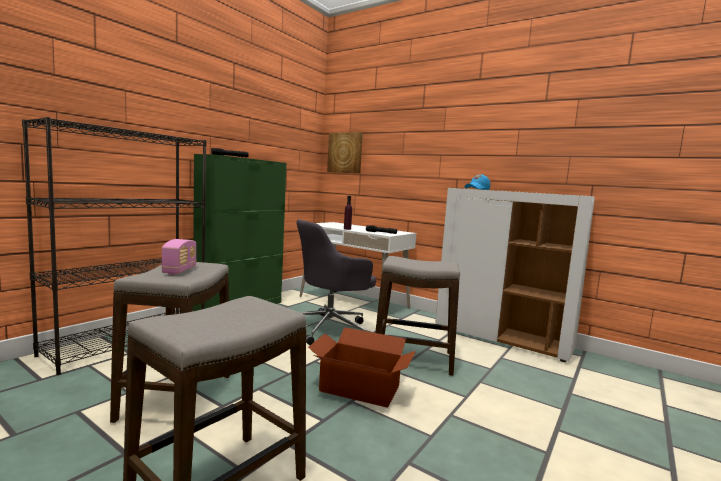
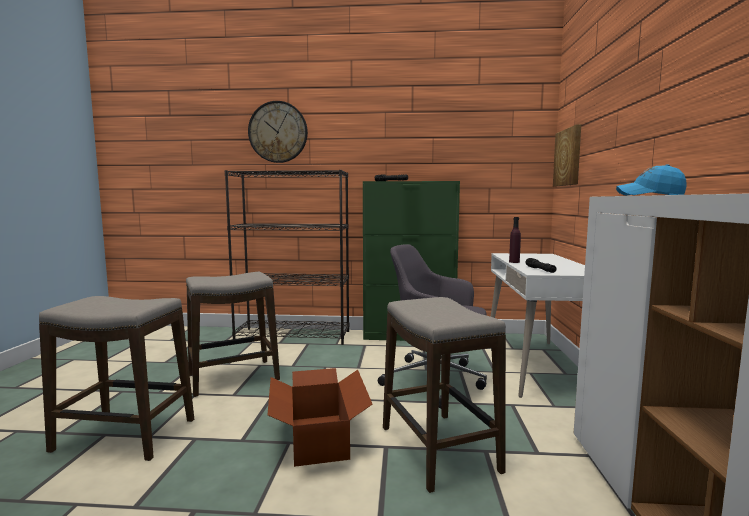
camera: 60 degrees right, 0 degrees up
(81, 71) = (278, 132): none -> wall clock
(179, 270) = (229, 277): radio -> none

